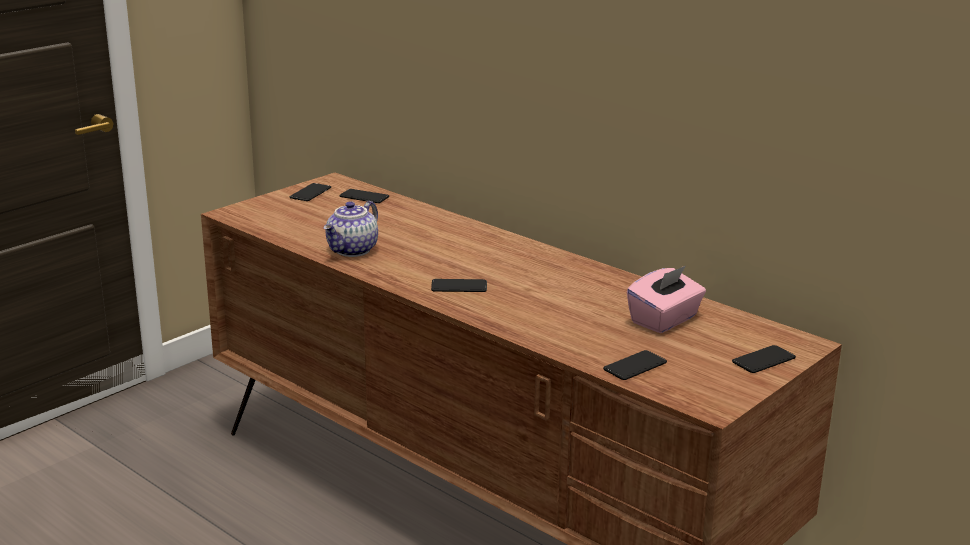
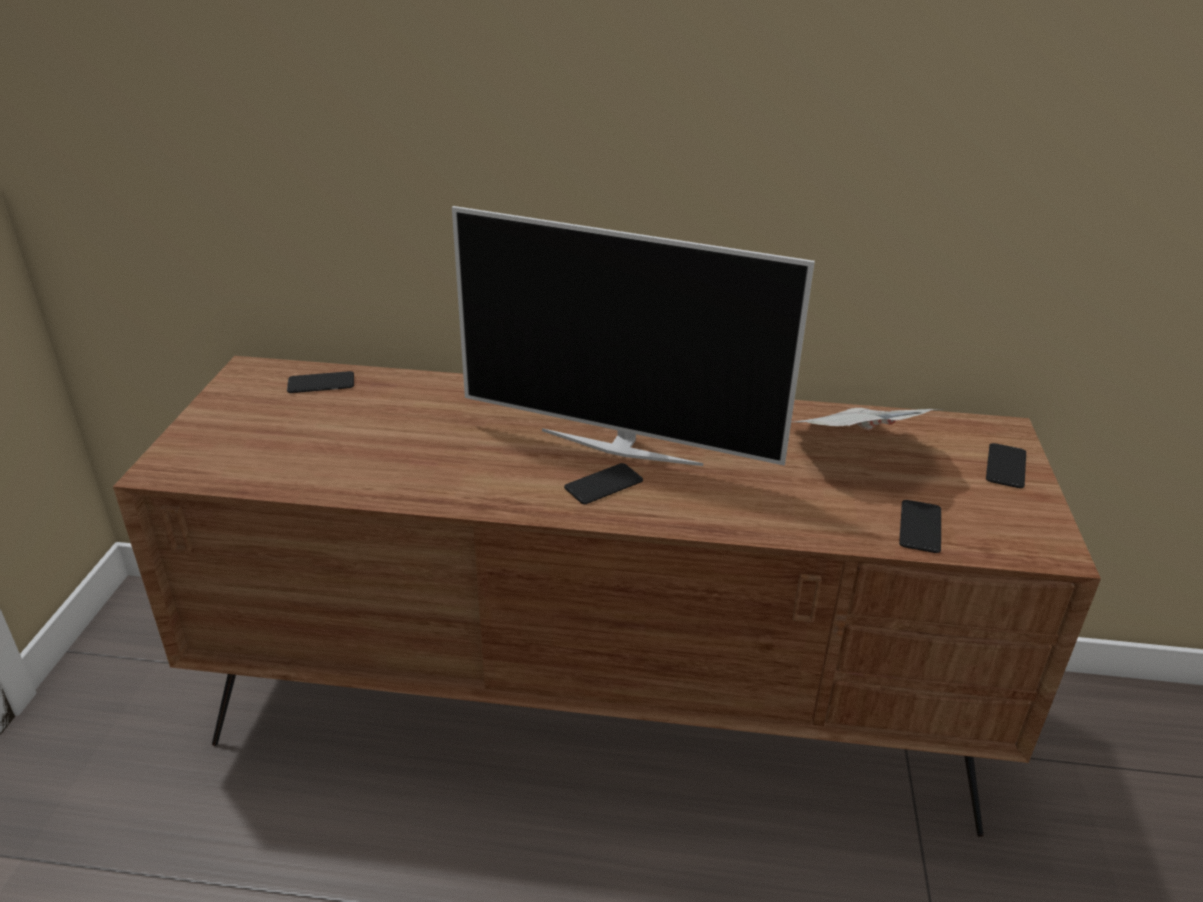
camera: 35 degrees left, 10 degrees up
(310, 193) = (240, 399): phone -> none
(353, 250) = (409, 475): teapot -> none
(500, 273) = (621, 446): none -> television
(664, 320) = (859, 449): pink tissue box -> newspaper

